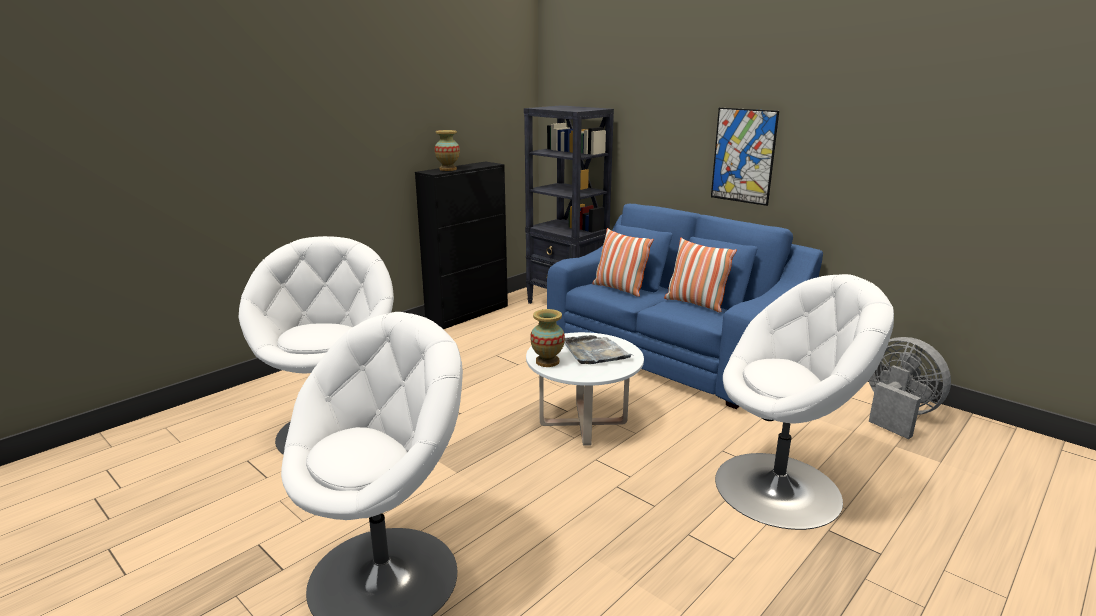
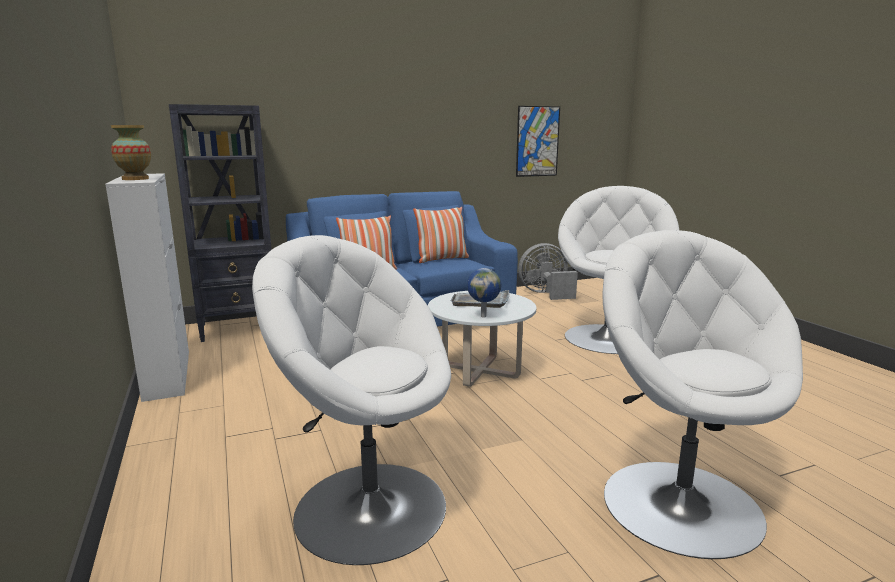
camera: 65 degrees left, 5 degrees down
(468, 314) = (167, 374): black cabinet -> white cabinet
(547, 362) = (483, 316): vase -> globe
(743, 156) = (395, 143): picture -> picture (537, 141)

